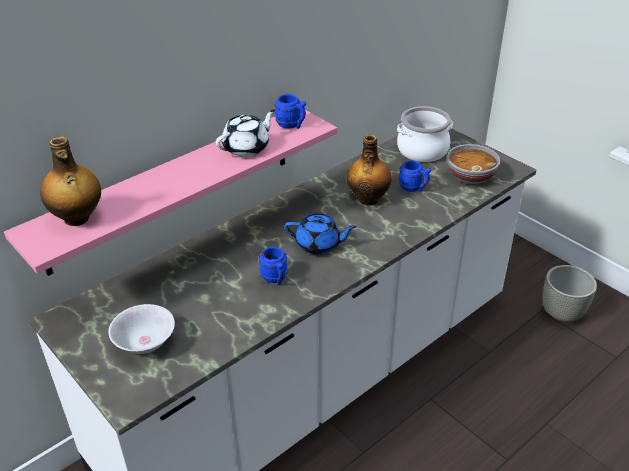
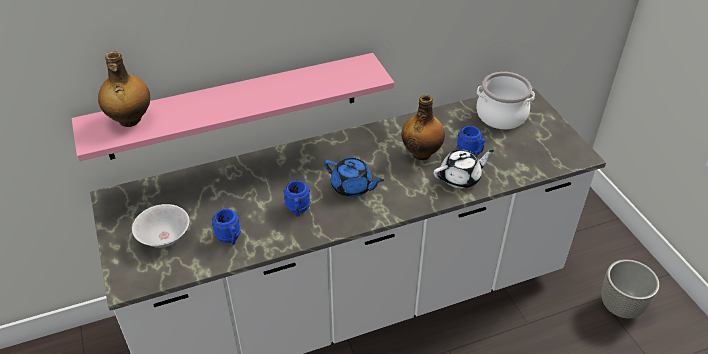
camera: 20 degrees right, 5 degrees up
(247, 148) = (302, 85): white teapot -> white teapot (460, 178)
(292, 125) = (354, 71): blue mug -> blue mug (230, 239)
(470, 176) = (533, 153): bowl -> none

